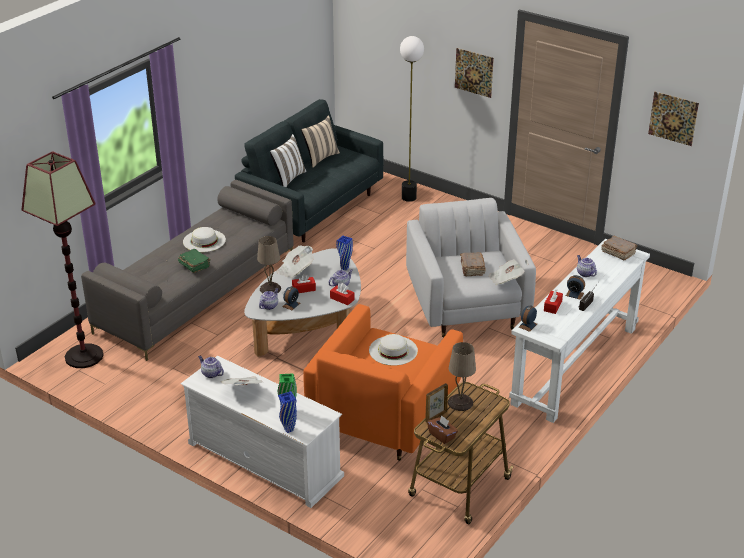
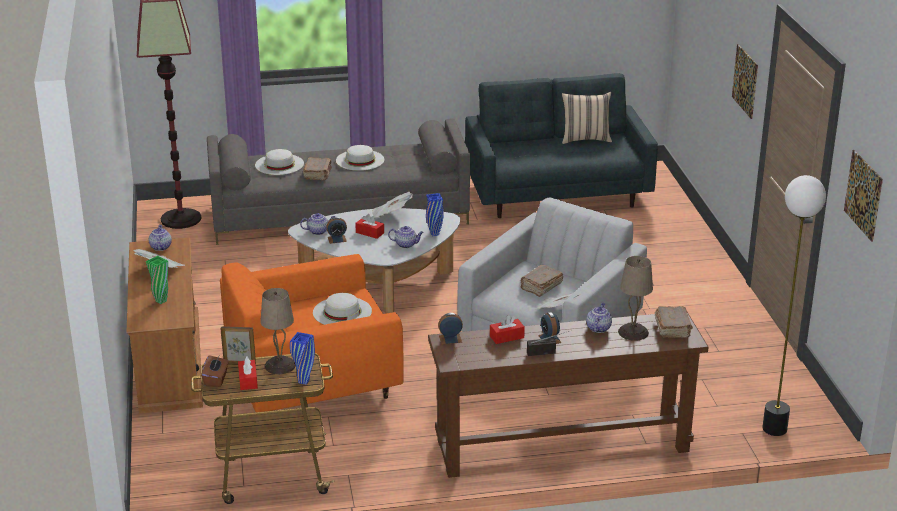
camera: 45 degrees right, 5 degrees down
(152, 271) = (279, 164): none -> white hat
(194, 265) = (318, 174): green book -> brown book
(263, 460) = (168, 359): white tv stand -> brown tv stand
(270, 289) = (344, 220): beige table lamp -> beige table lamp (633, 332)
(288, 178) = (523, 143): white pillow -> none
(288, 430) = (135, 314): blue vase -> blue vase (304, 381)
(342, 299) = (386, 255): red tissue box -> red tissue box (248, 380)
(409, 197) = (669, 225): floor lamp -> floor lamp (775, 429)
(575, 365) = (562, 445): white console table -> brown console table

